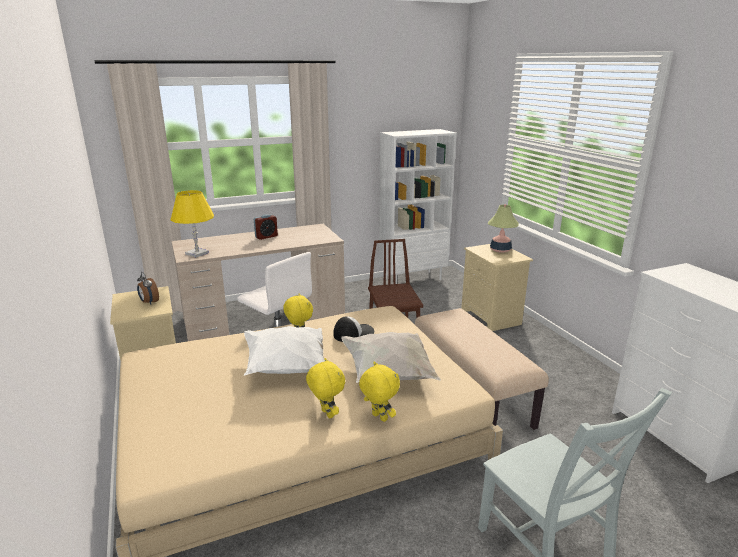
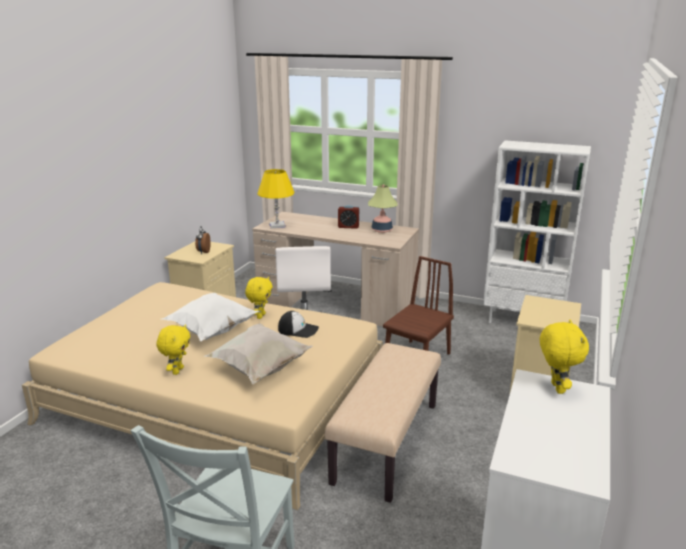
camera: 45 degrees right, 0 degrees up
(378, 417) = (198, 391): yellow plush toy -> yellow plush toy (556, 388)
(500, 250) = (561, 311): table lamp -> table lamp (381, 230)

